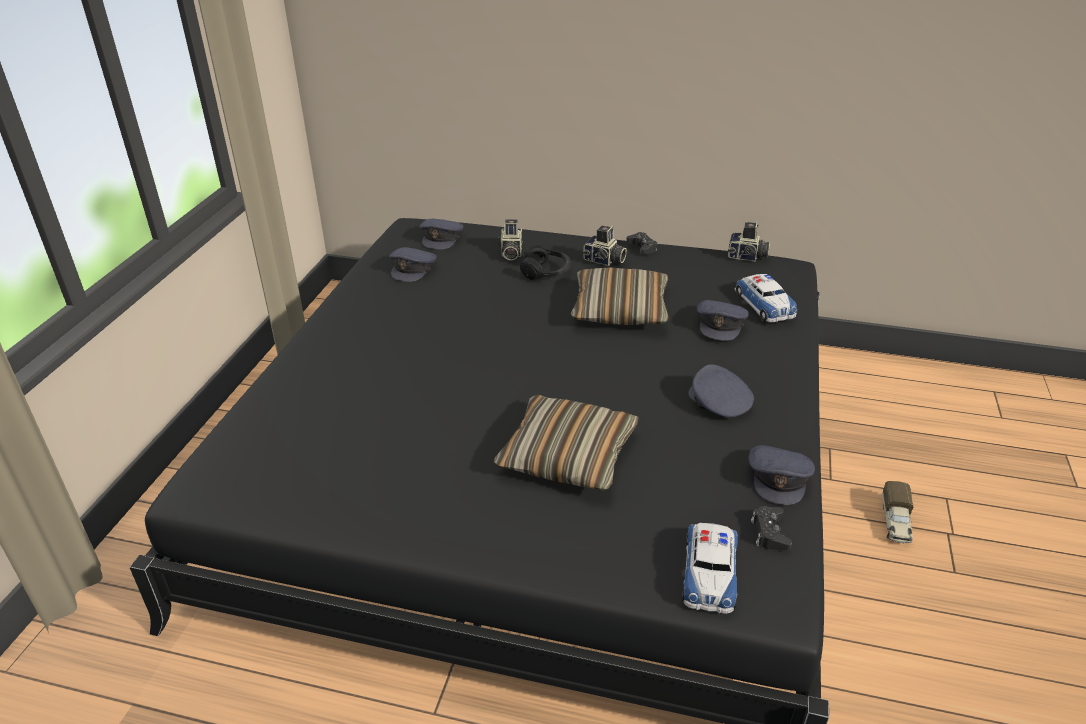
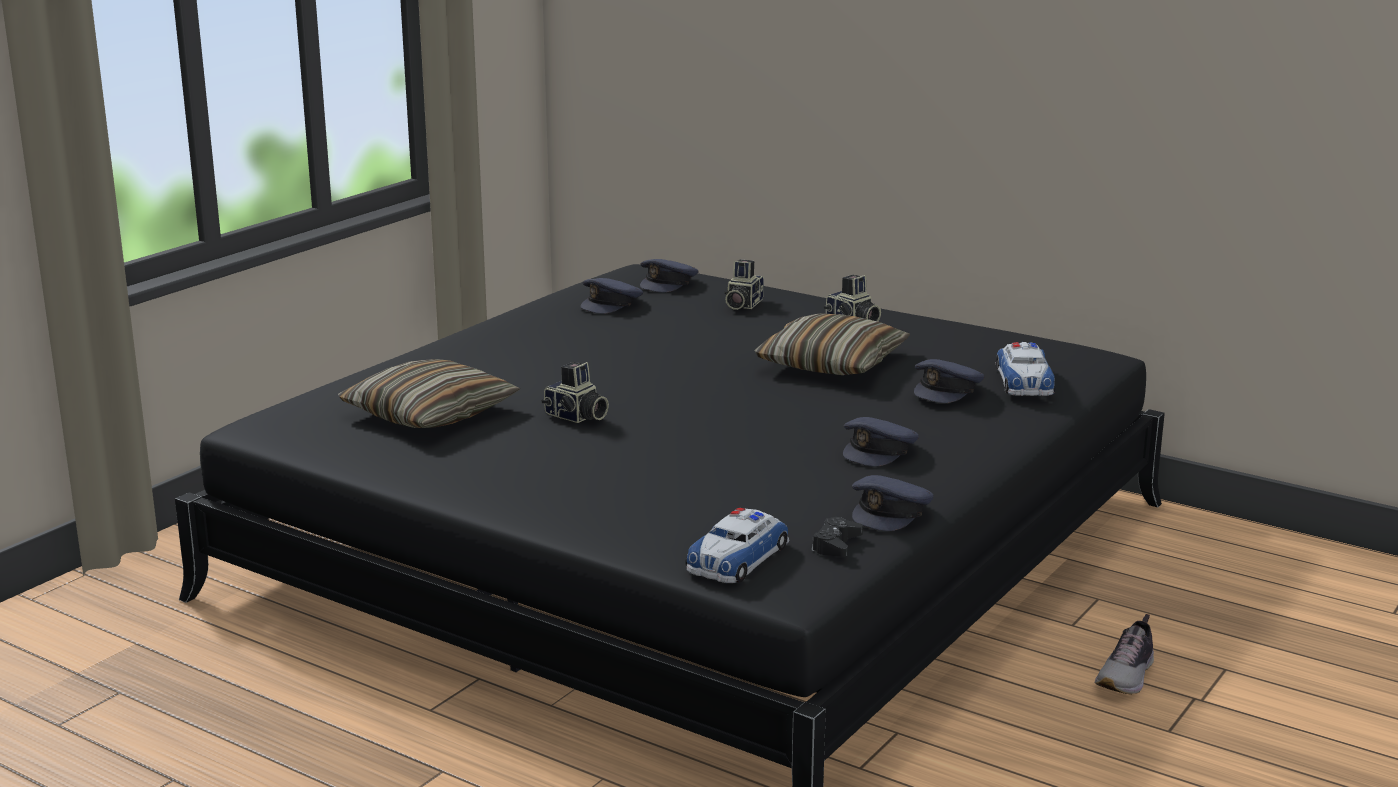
camera: 20 degrees right, 15 degrees down
(546, 272) = (771, 324): black headphones -> none
(567, 455) = (660, 460): pillow -> pillow (429, 414)
(642, 247) = (914, 317): black game controller -> none
(718, 402) = (879, 450): grey cap -> grey cap turned 135 degrees counterclockwise
(747, 256) = (1048, 340): camera -> camera (576, 417)
(895, 523) = (1127, 676): toy truck -> shoe

